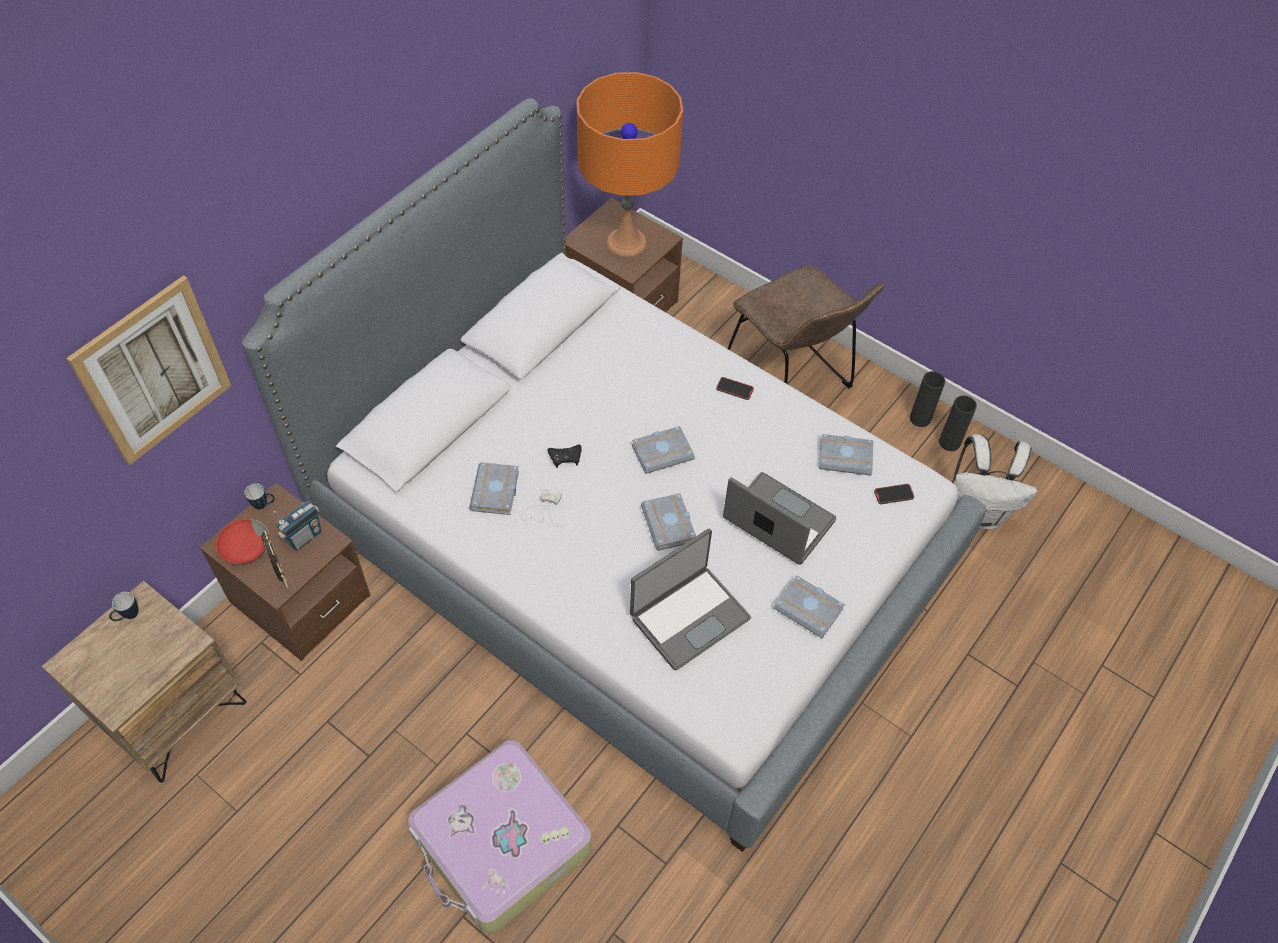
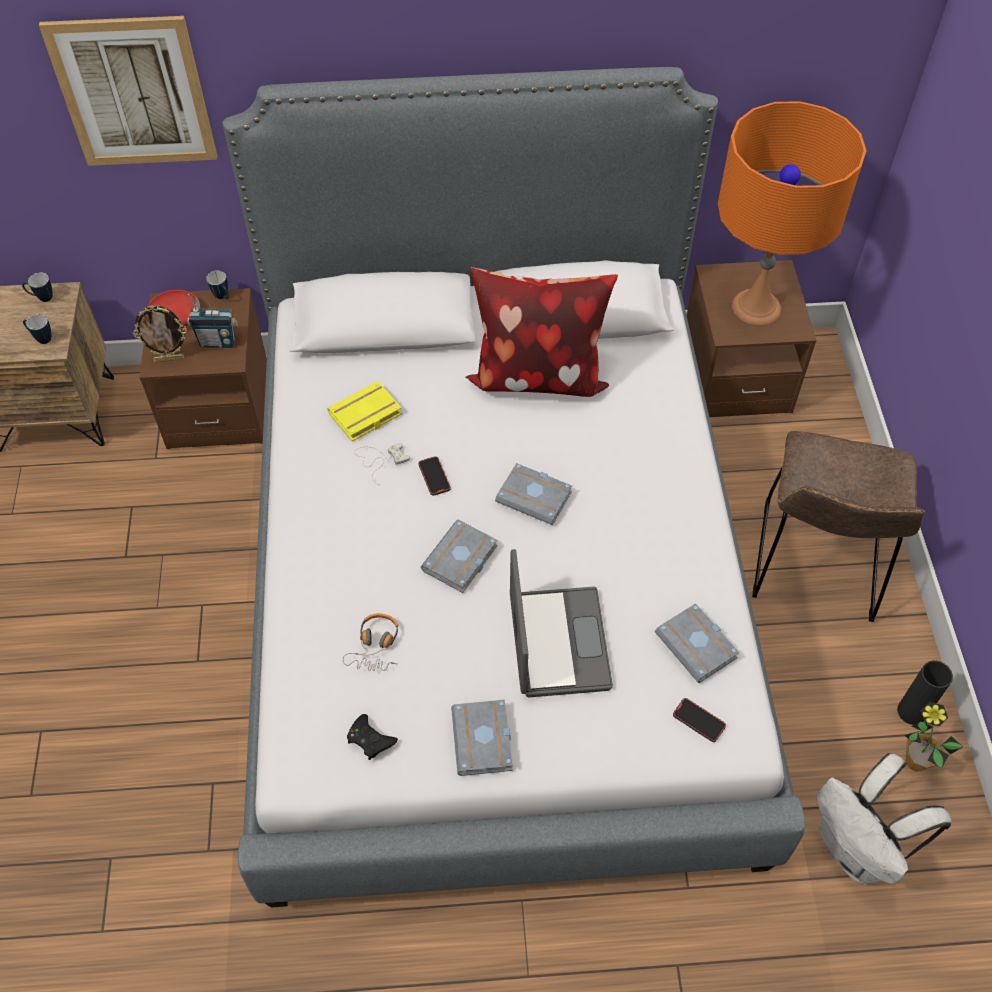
camera: 50 degrees right, 0 degrees up
(172, 644) = (41, 338): none -> mug
(282, 578) = (169, 359): picture frame -> picture frame turned 60 degrees clockwise
(496, 492) = (365, 416): grey book -> yellow book
(501, 845) = (124, 709): suitcase -> none
(565, 457) = (451, 434): black game controller -> black game controller (370, 739)
(569, 379) = (537, 374): none -> pillow
(688, 616) = (375, 646): laptop -> headphones
(734, 389) = (670, 499): phone -> phone (434, 477)
(949, 442) = (915, 761): black vase -> potted plant

